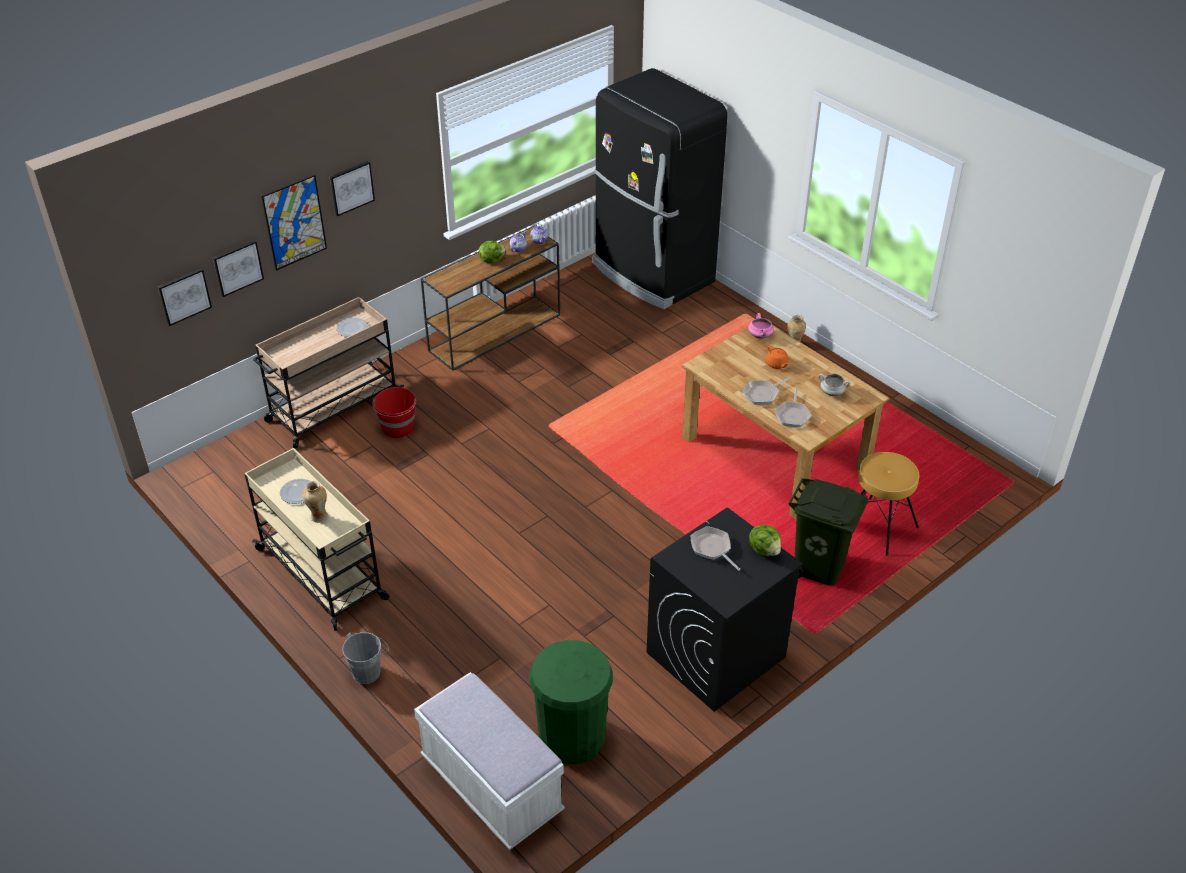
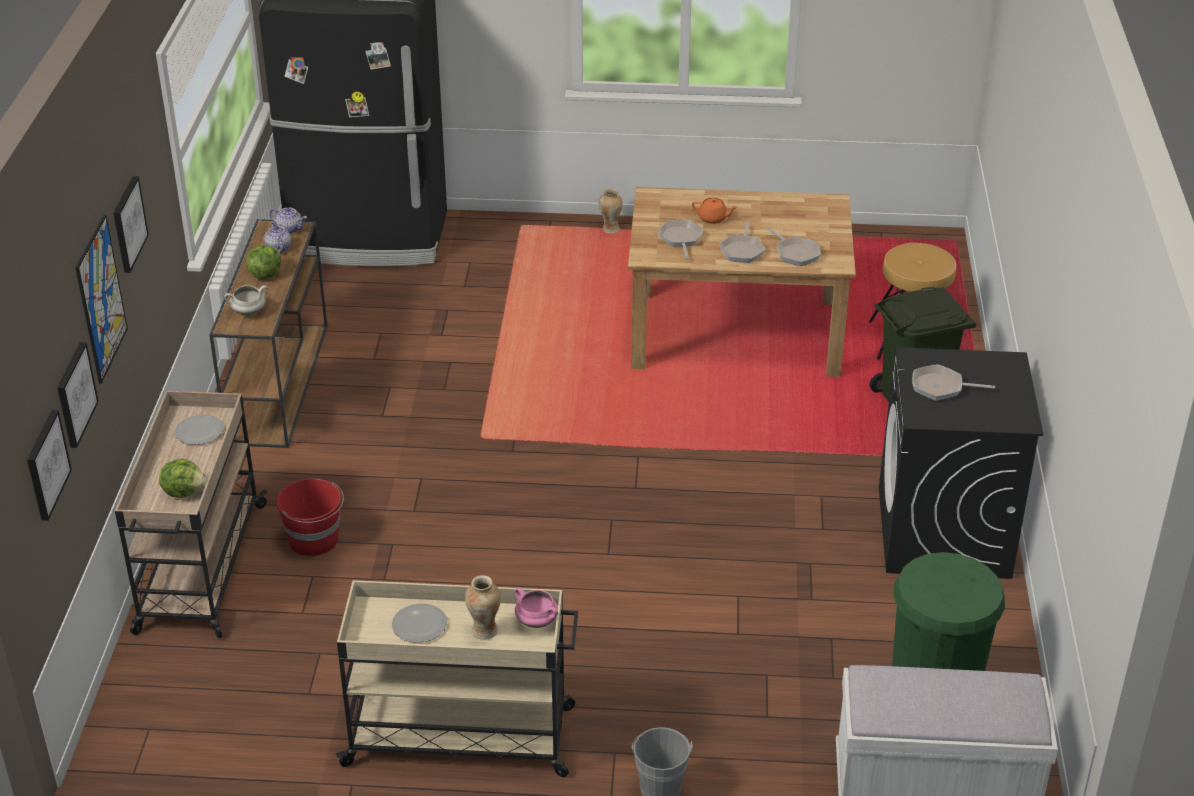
camera: 45 degrees left, 5 degrees down
(737, 366) = (681, 239): none -> frying pan
(760, 336) = (659, 202): pink cooking pot -> pink cooking pot (537, 621)
(764, 550) = (982, 361): lettuce -> lettuce (184, 491)
(831, 393) = (798, 216): white cooking pot -> white cooking pot (248, 312)

